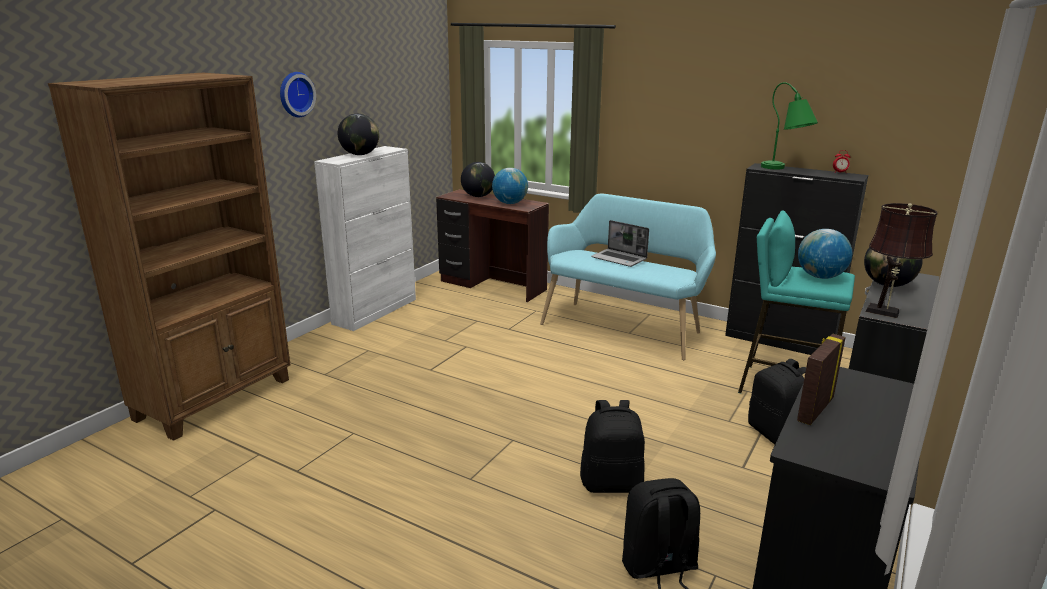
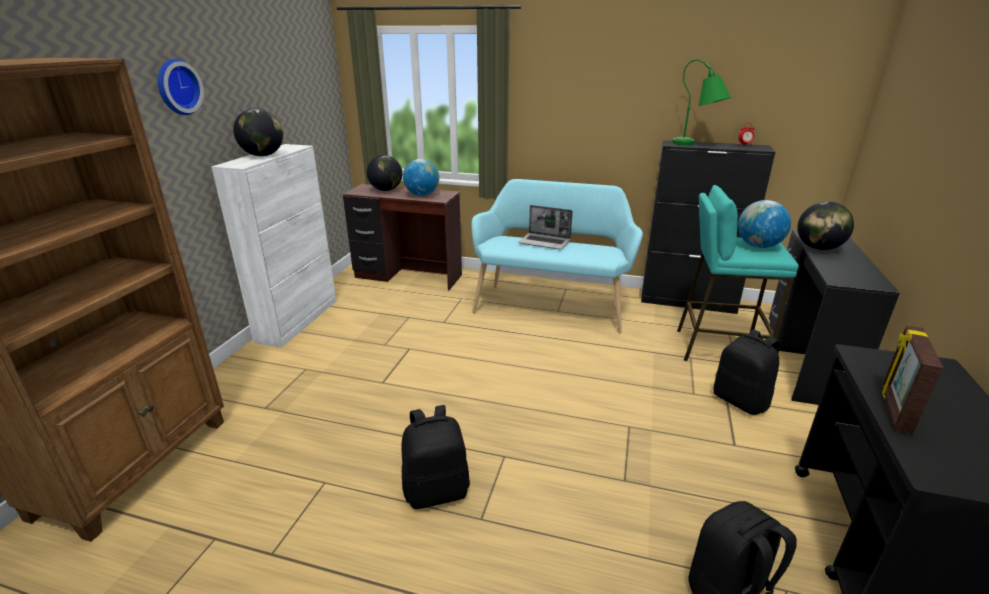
camera: 15 degrees left, 5 degrees up
(611, 483) = (627, 491): black backpack -> black backpack (436, 490)
(886, 313) = (845, 278): brown table lamp -> none

